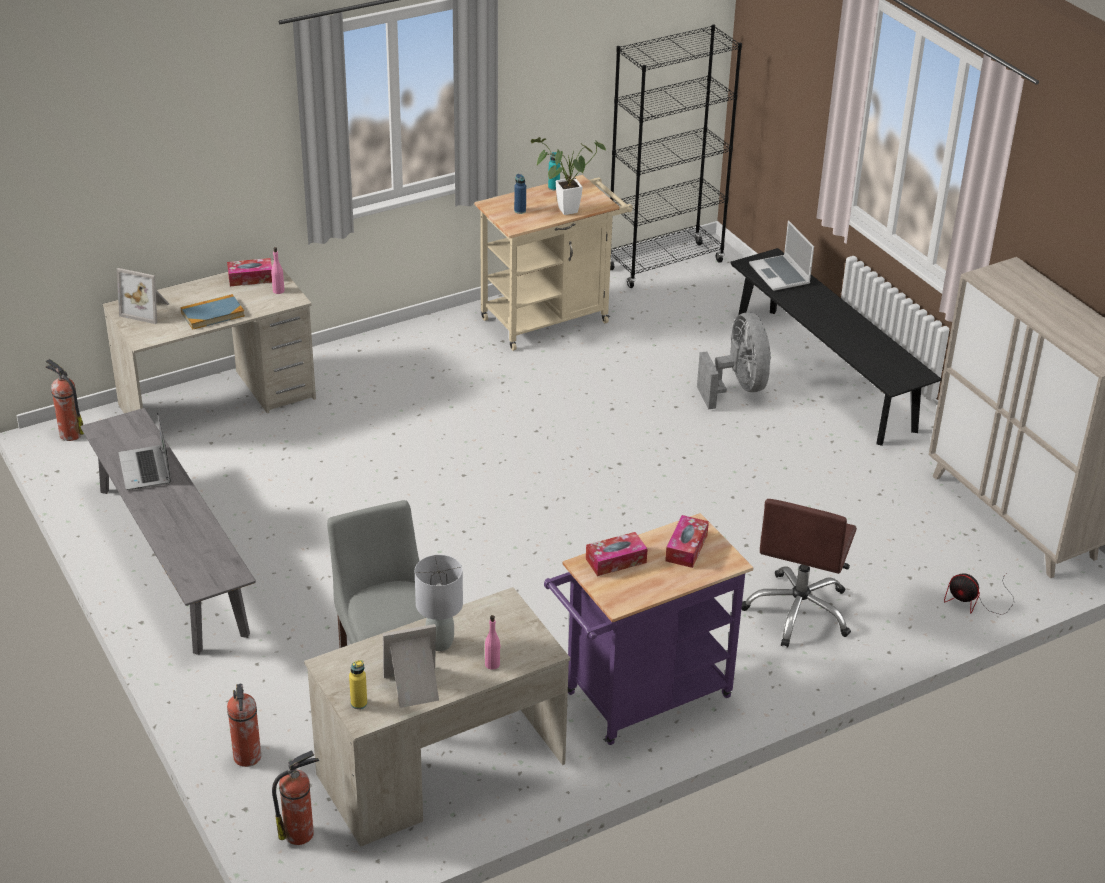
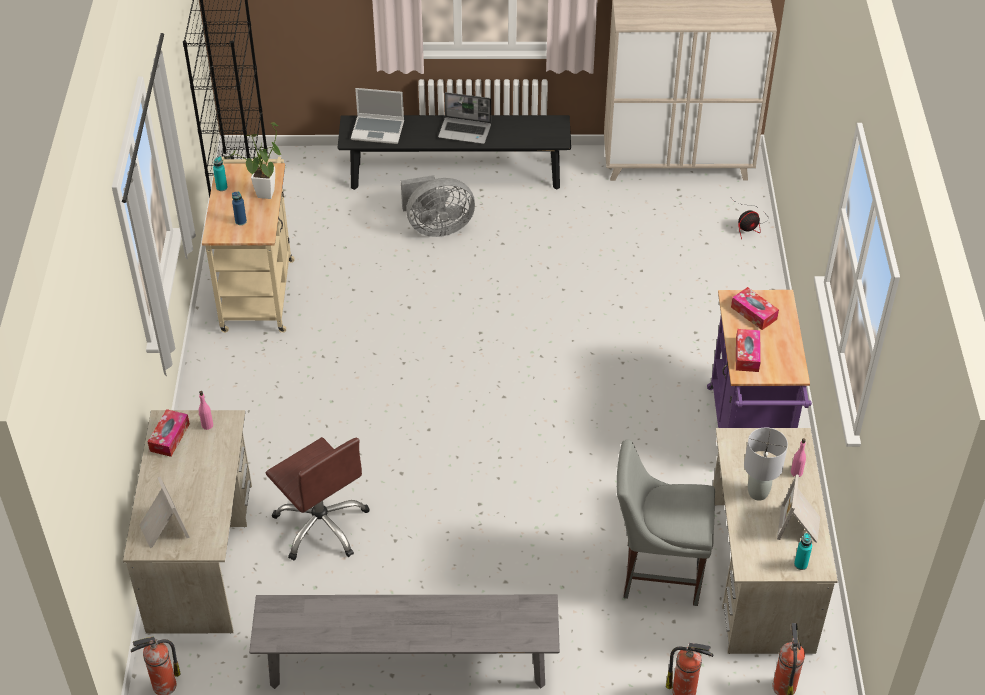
camera: 60 degrees left, 10 degrees up
(146, 470) = (354, 622): laptop -> laptop (465, 131)
(147, 310) = (162, 529): picture frame -> picture frame turned 75 degrees counterclockwise
(212, 314) = (209, 484): book -> none
(359, 703) = (800, 564): yellow bottle -> turquoise bottle
(737, 388) = (437, 227): grey fan -> grey fan turned 150 degrees clockwise
(799, 611) = (707, 313): brown office chair -> brown office chair (321, 525)

